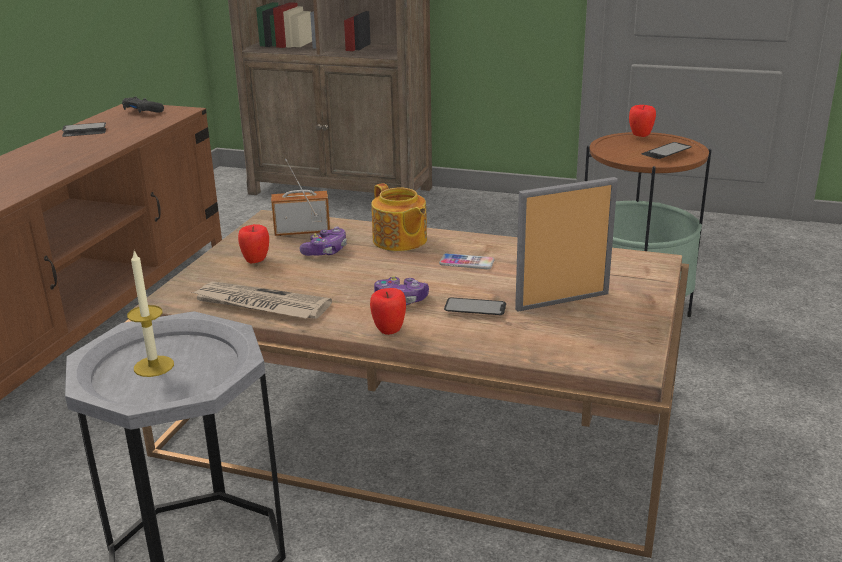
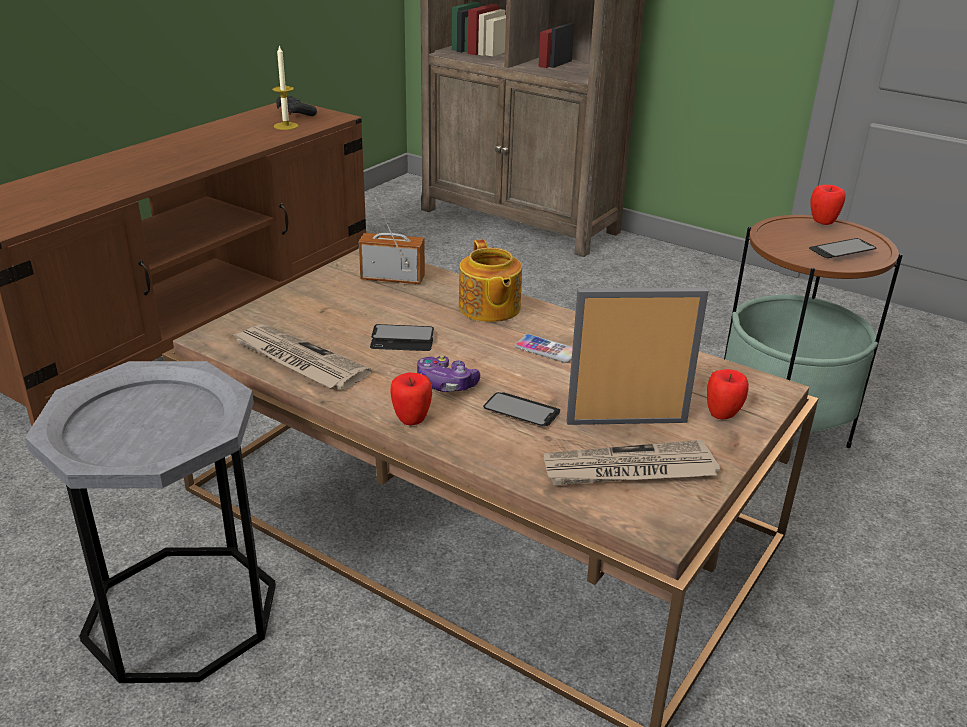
camera: 15 degrees right, 5 degrees up
(84, 131) = (225, 128): phone -> phone (402, 340)
(154, 366) = (135, 418): candle -> candle (286, 126)
(256, 261) = (324, 306): apple -> apple (722, 416)
(326, 251) = (403, 307): game controller -> none
(585, 333) = (628, 470): none -> newspaper

